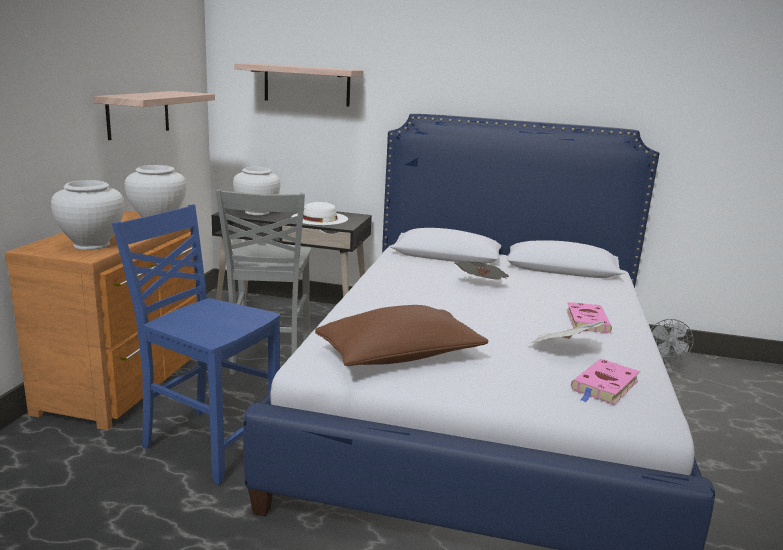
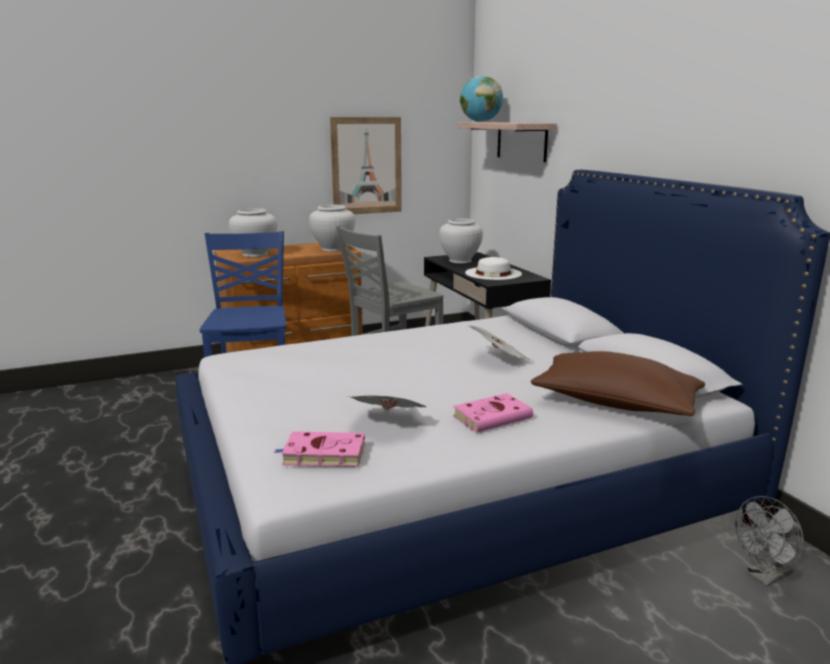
camera: 55 degrees right, 0 degrees up
(138, 114) = (366, 166): shelf -> picture
(260, 64) = (480, 122): none -> globe
(400, 357) = (272, 374): brown pillow -> brown pillow (615, 404)

